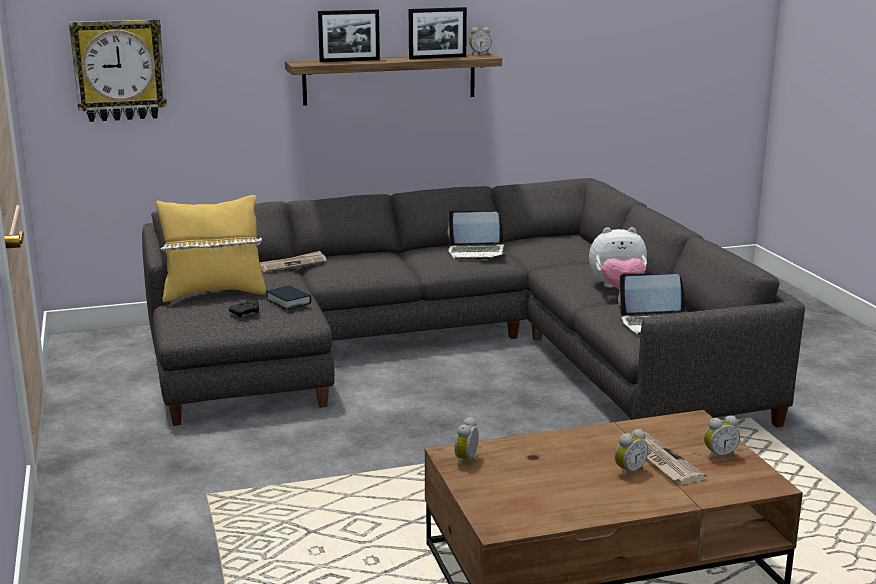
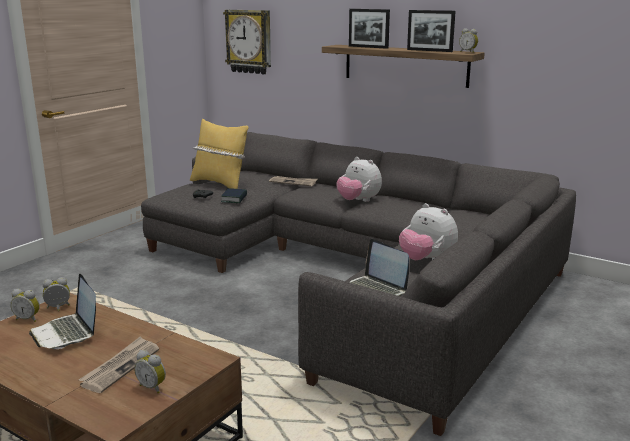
camera: 50 degrees right, 0 degrees up
(411, 262) = (358, 201): none -> plush toy
(476, 252) = (405, 207): laptop -> laptop (67, 333)
(628, 471) = (88, 361): alarm clock -> alarm clock (28, 319)

